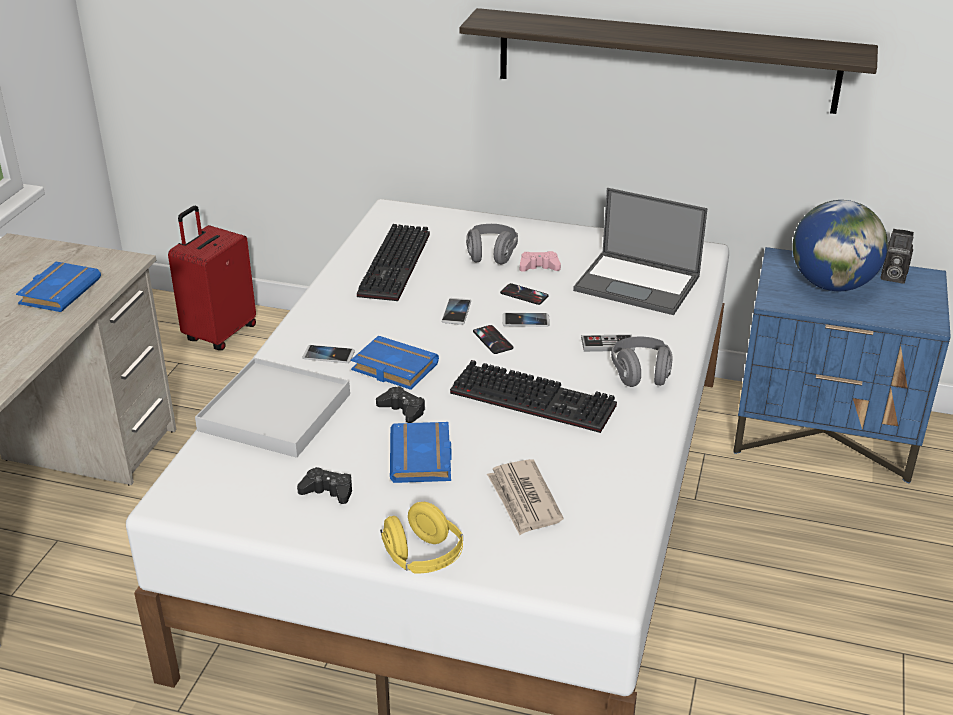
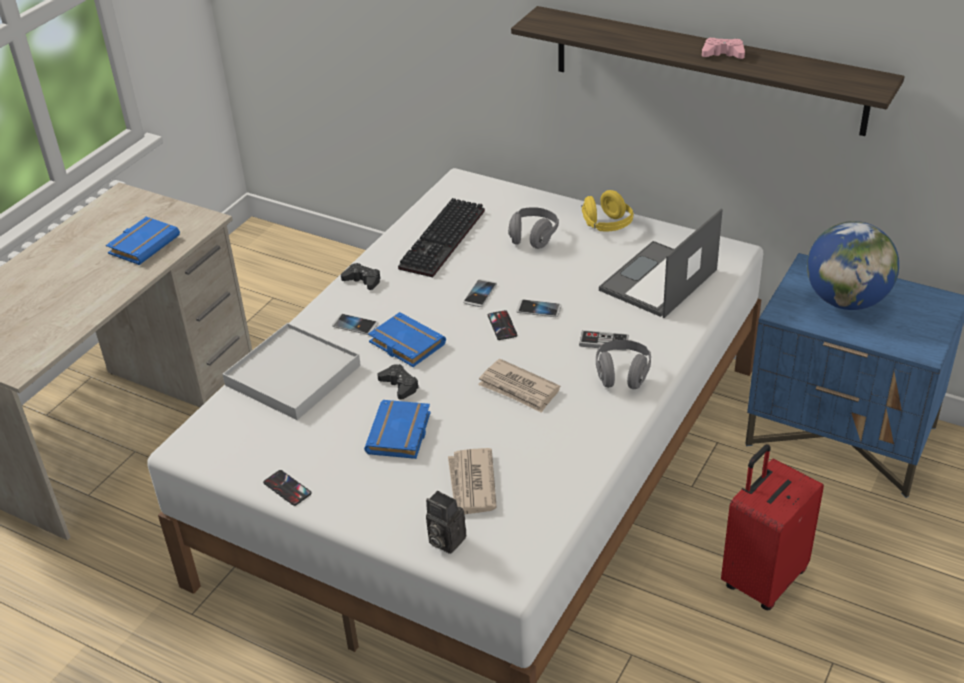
camera: 15 degrees right, 5 degrees up
(219, 333) = (315, 272): red suitcase -> red suitcase (762, 579)
(328, 491) = (312, 454): black game controller -> black game controller (362, 280)
(423, 558) = (368, 526): yellow headphones -> yellow headphones (607, 226)
(524, 294) = (547, 282): phone -> phone (287, 488)
(536, 399) = (519, 389): keyboard -> newspaper
(539, 267) = (572, 254): pink game controller -> pink game controller (723, 54)
(638, 283) = (658, 281): laptop -> laptop turned 90 degrees clockwise
(891, 277) = (910, 298): camera -> camera (444, 540)

